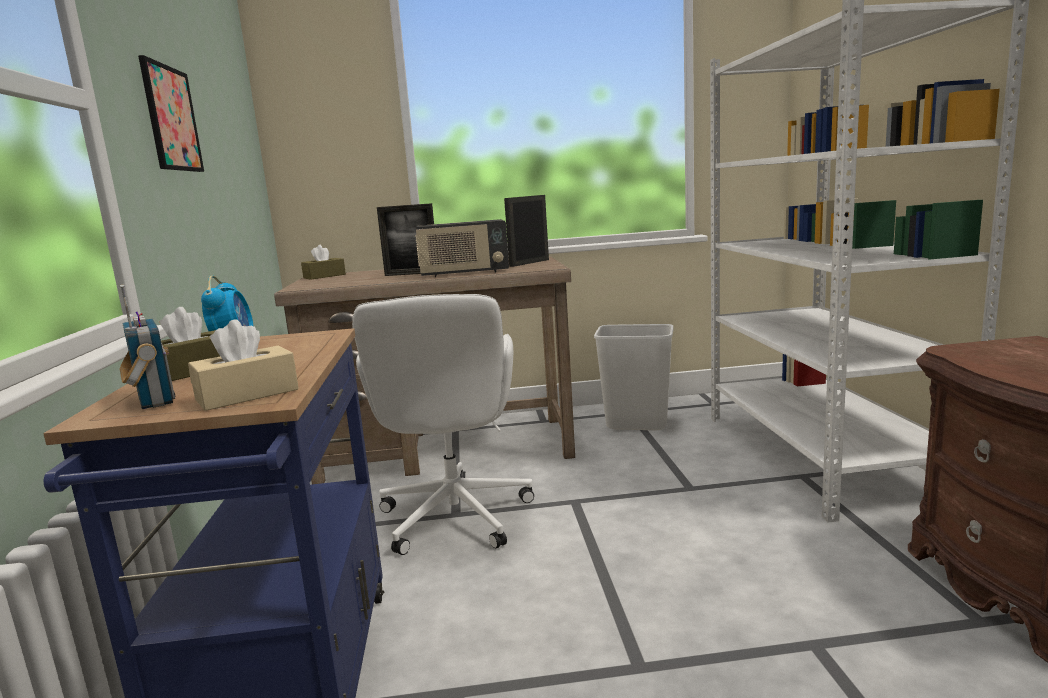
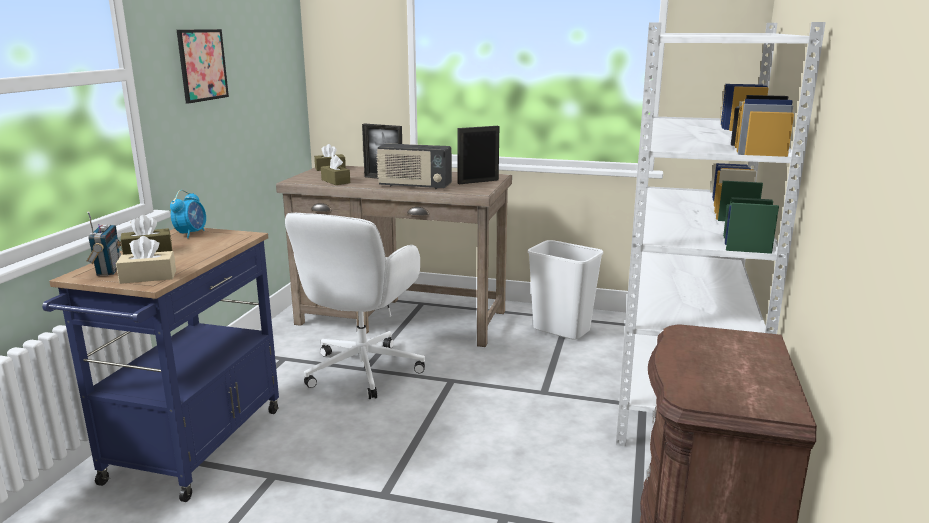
camera: 20 degrees right, 5 degrees up
(355, 282) = (335, 181): none -> brown tissue box

